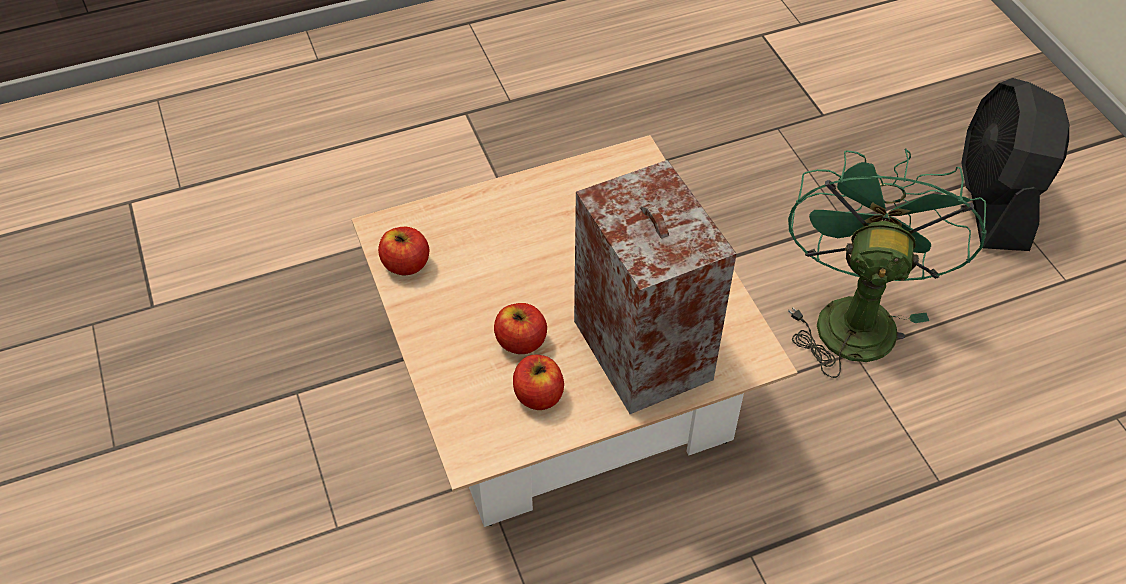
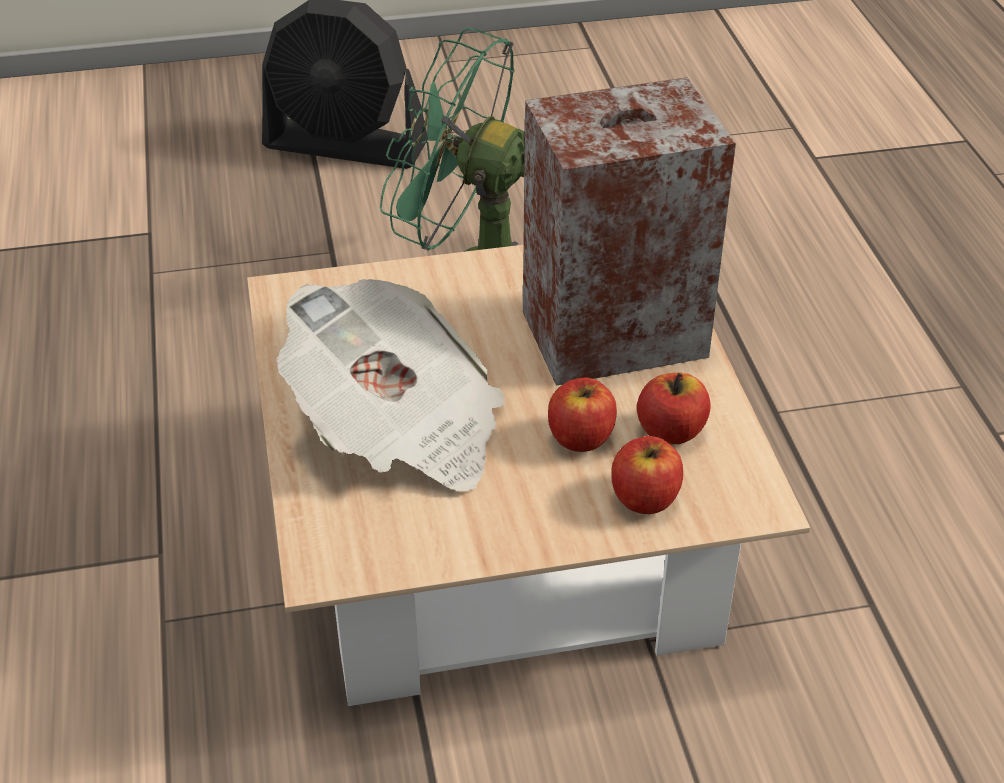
camera: 80 degrees left, 10 degrees down
(406, 264) = (407, 544): apple -> apple (644, 498)
(511, 242) = (399, 429): none -> newspaper

